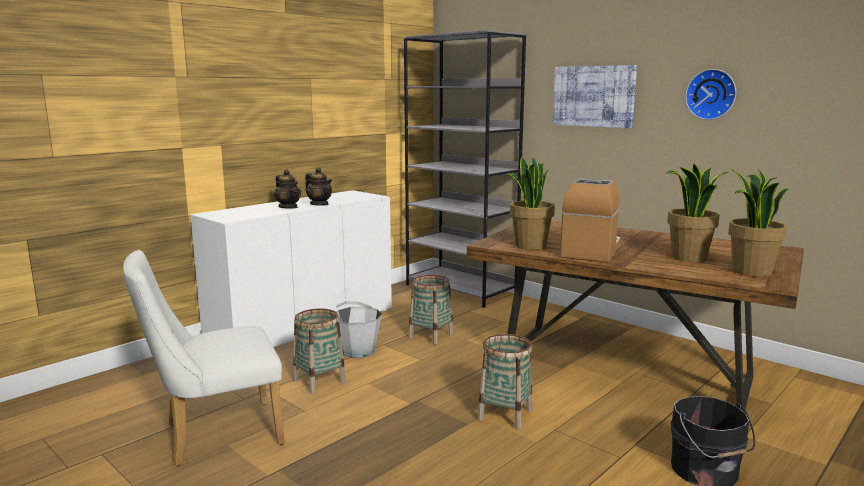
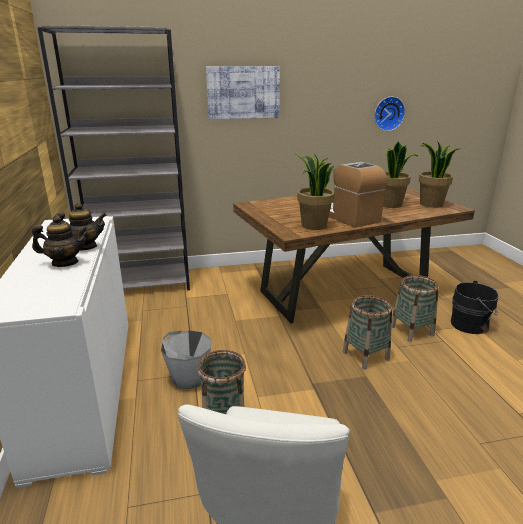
camera: 55 degrees left, 10 degrees up
(431, 336) = (208, 331): basket -> basket (411, 331)
(711, 94) = (333, 89): wall clock -> wall clock (388, 113)

